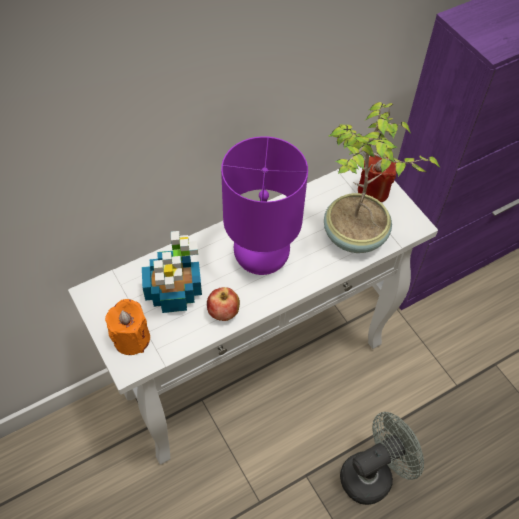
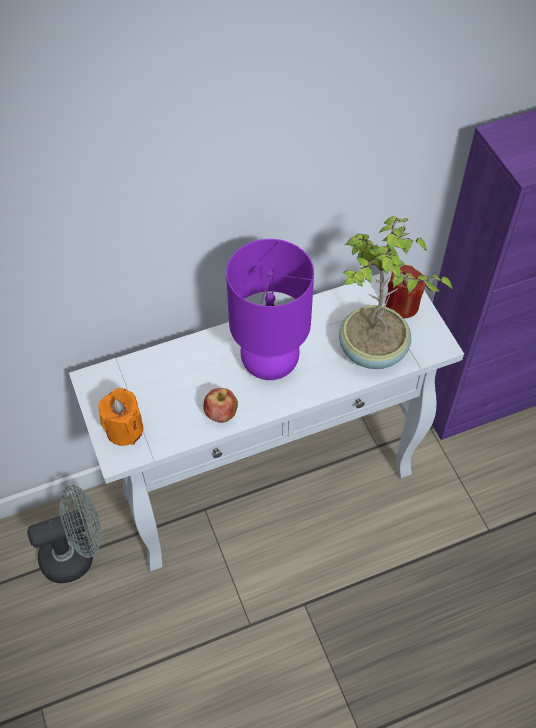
camera: 10 degrees right, 0 degrees up
(174, 290) = (175, 386): potted plant -> none
(373, 474) = (377, 612): grey fan -> grey fan (76, 554)

